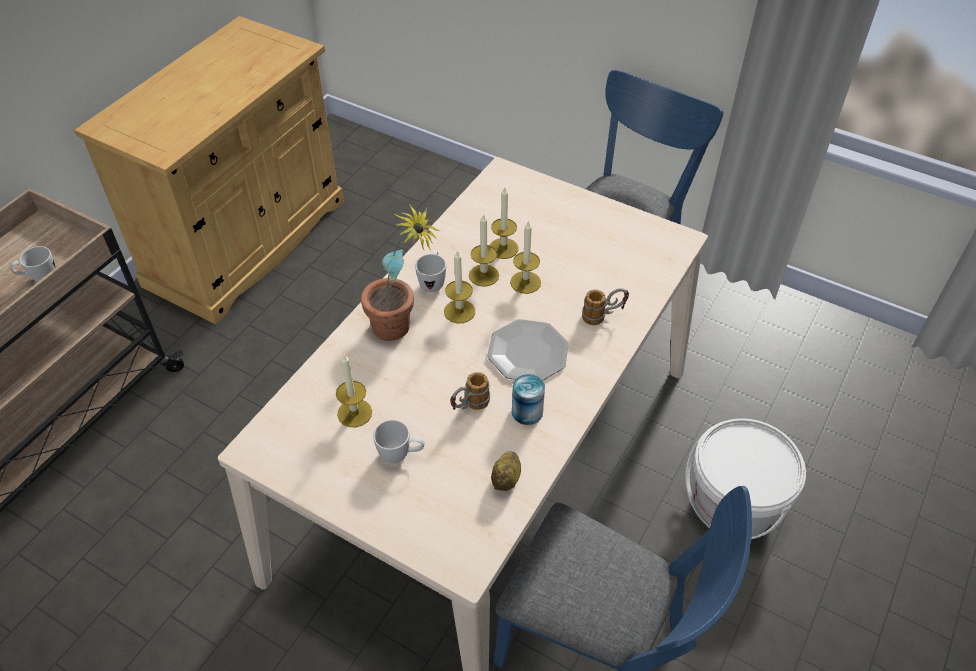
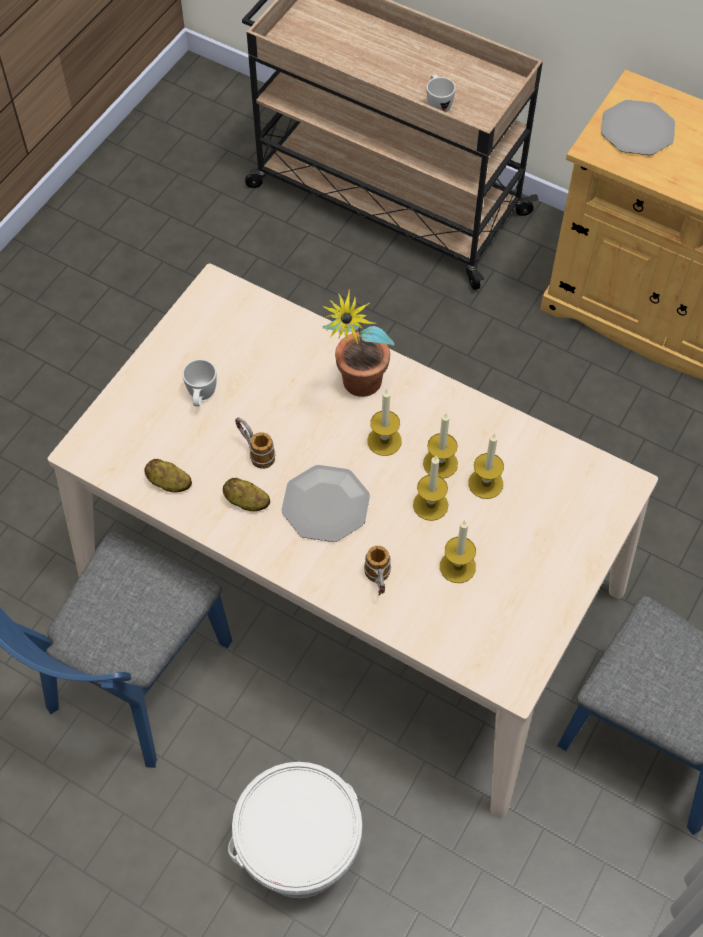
camera: 90 degrees right, 10 degrees up
(151, 127) = (637, 129): none -> plate
(354, 413) = (252, 358): candle -> candle (457, 566)
(433, 282) = (428, 415): white mug -> none
(527, 412) = (246, 502): can -> potato

